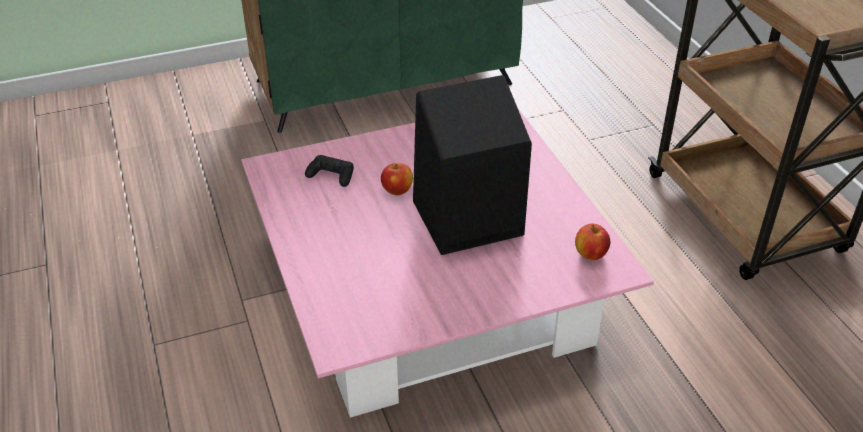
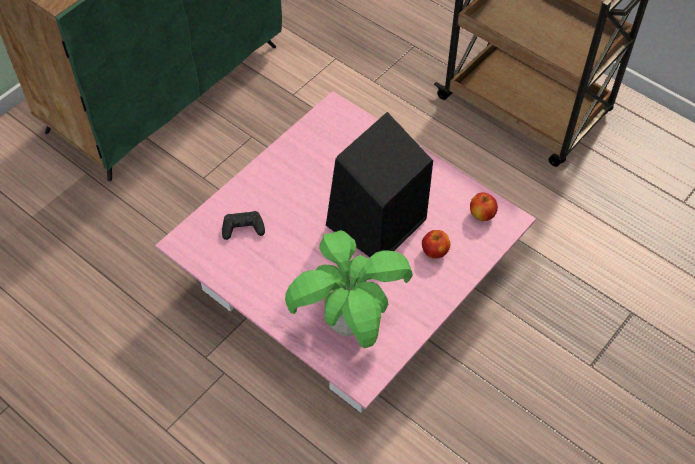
camera: 30 degrees left, 15 degrees up
(366, 291) = (349, 322): none -> potted plant
(397, 190) = (305, 220): apple -> apple (435, 252)

